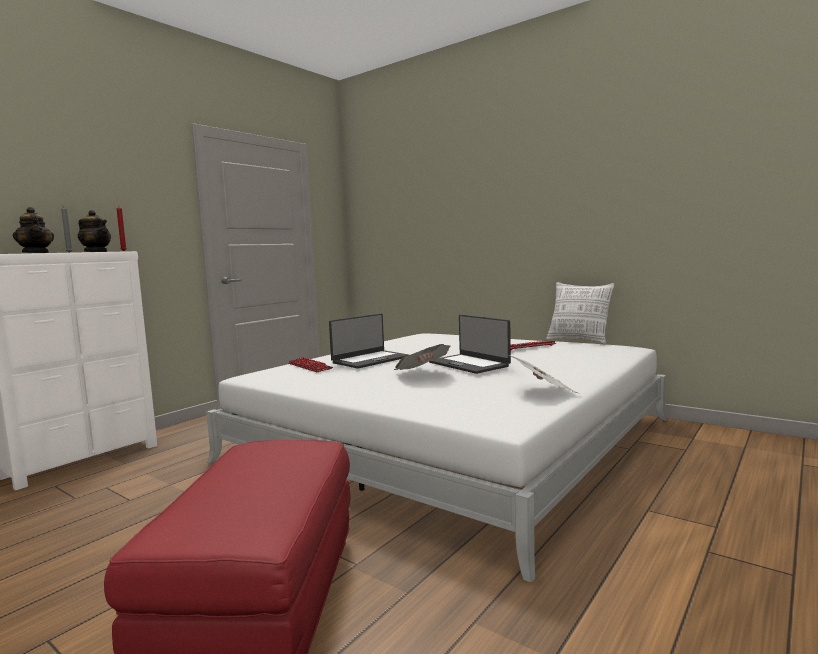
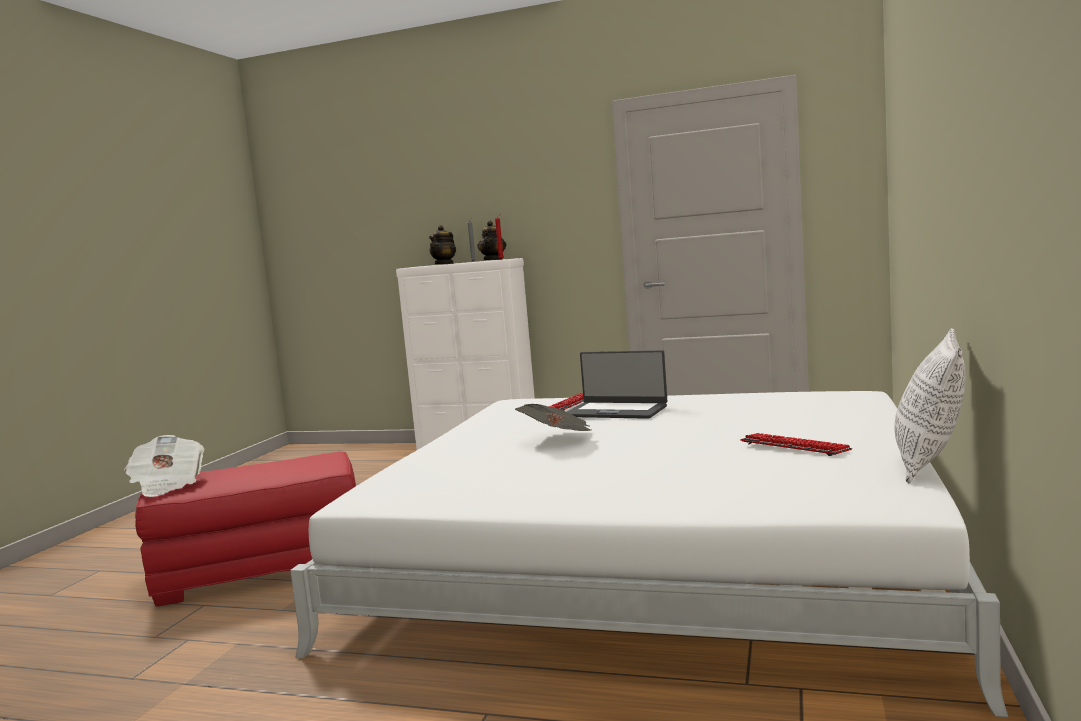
camera: 70 degrees right, 0 degrees up
(469, 364) = (629, 445): laptop -> none
(543, 392) = (504, 496): newspaper -> newspaper (167, 485)

